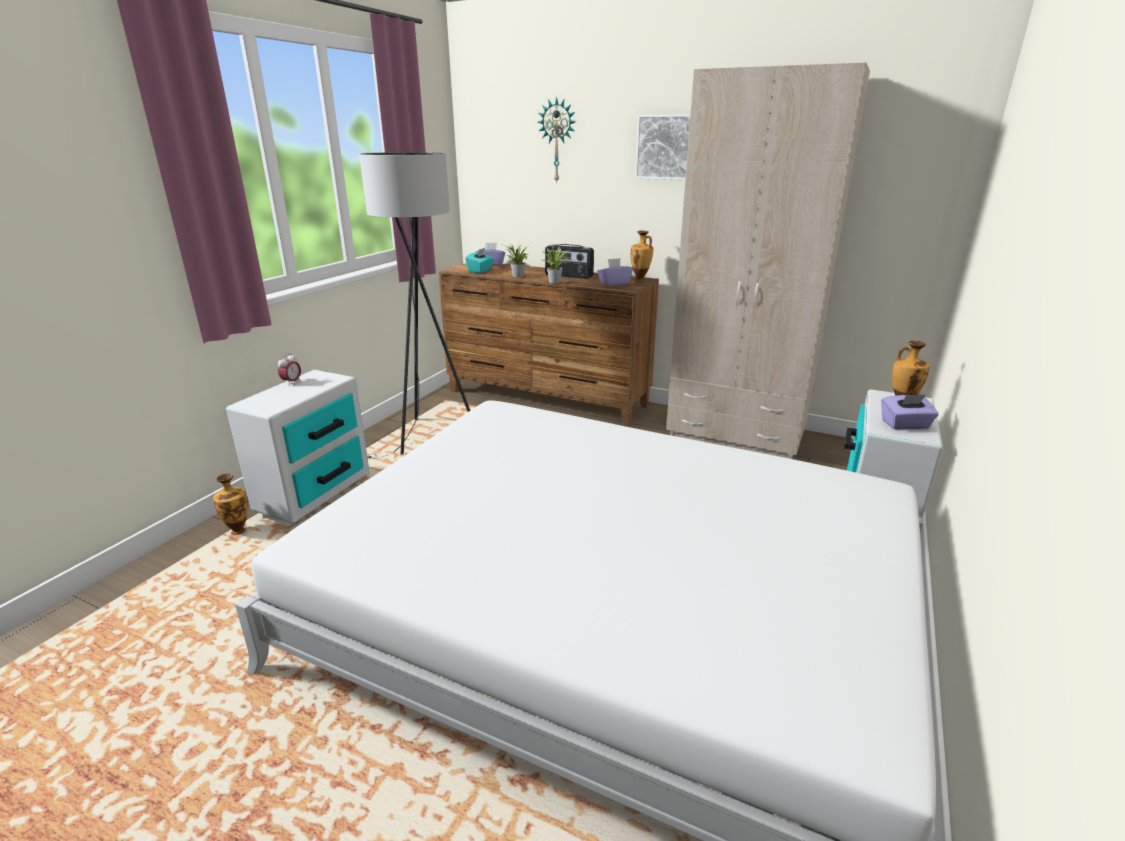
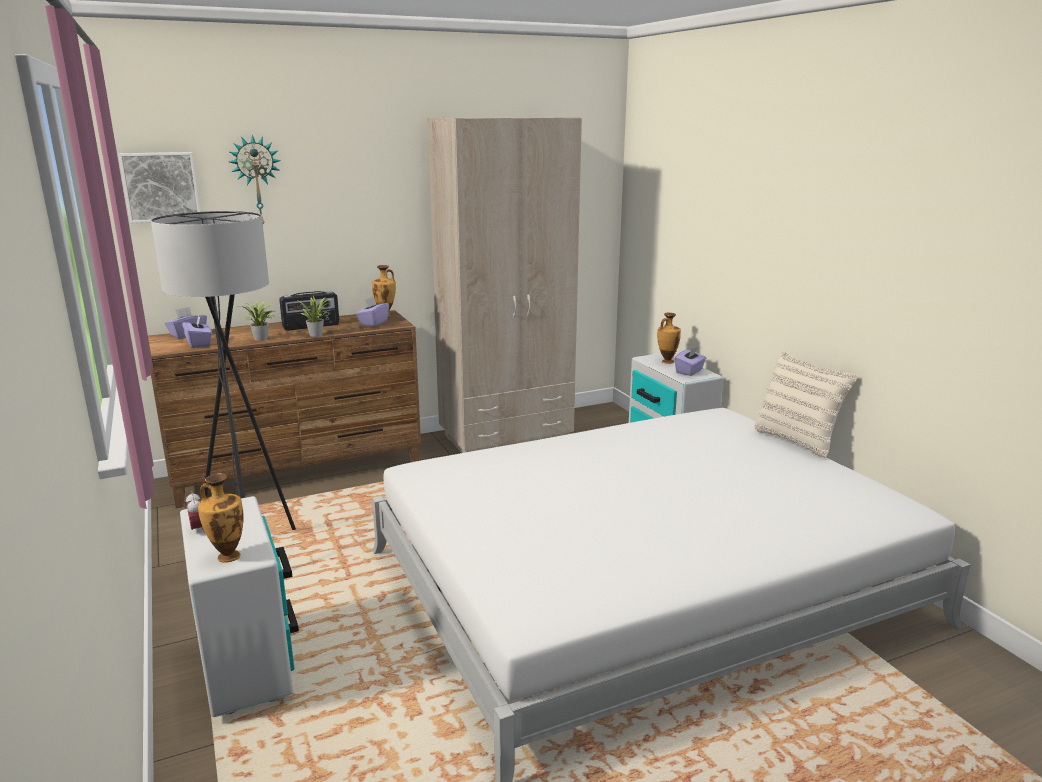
camera: 50 degrees left, 5 degrees down
(238, 531) = (227, 746): vase -> vase (227, 556)
(480, 271) = (199, 343): turquoise tissue box -> purple tissue box
(666, 147) = (383, 182): picture -> picture (161, 187)
(916, 564) = (797, 441): none -> beige pillow

